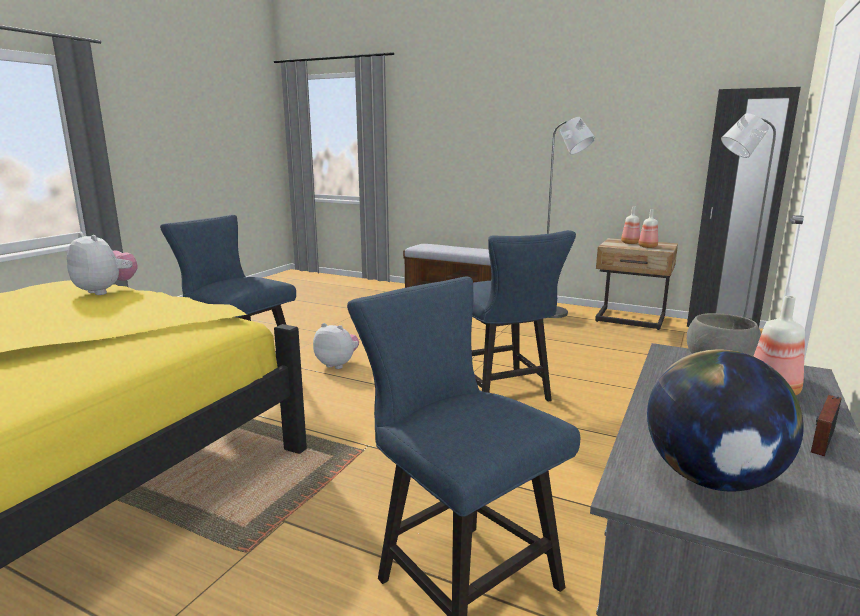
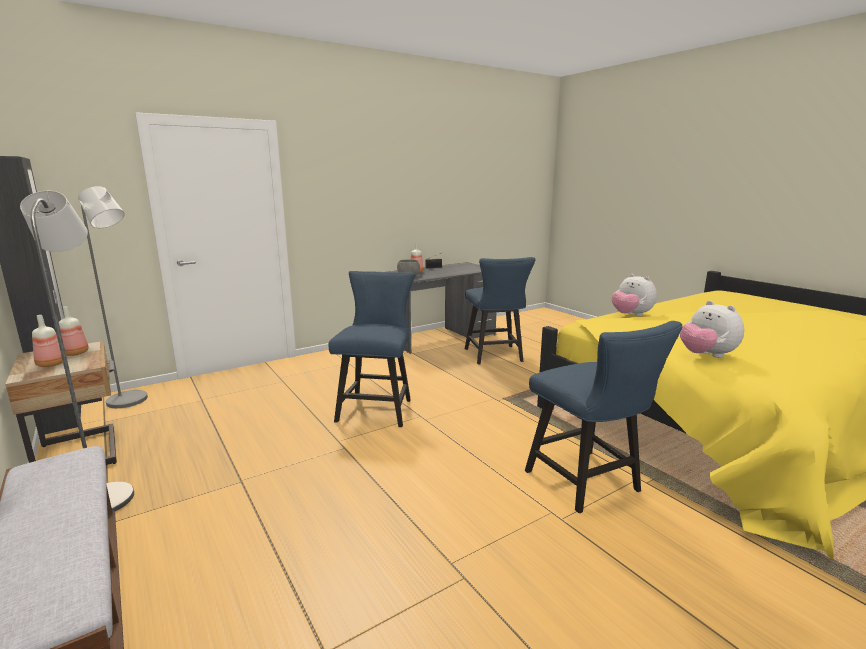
camera: 150 degrees left, 0 degrees up
(337, 364) = (478, 481): plush toy -> plush toy (631, 315)
(711, 479) = (471, 268): globe -> none

